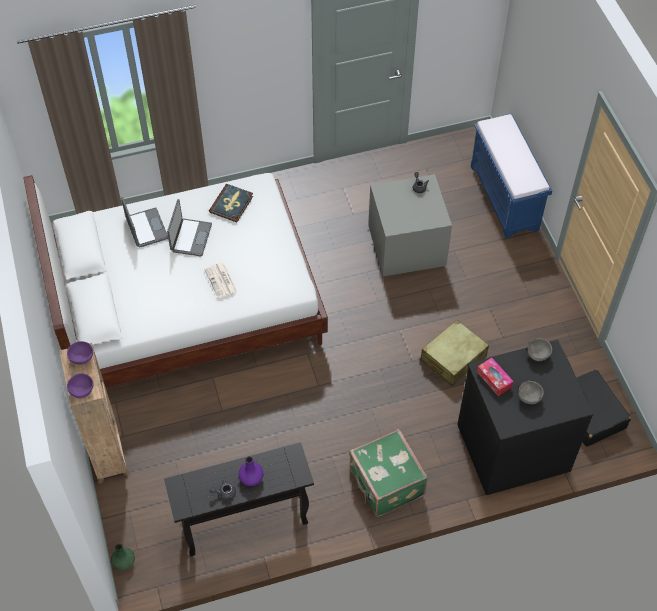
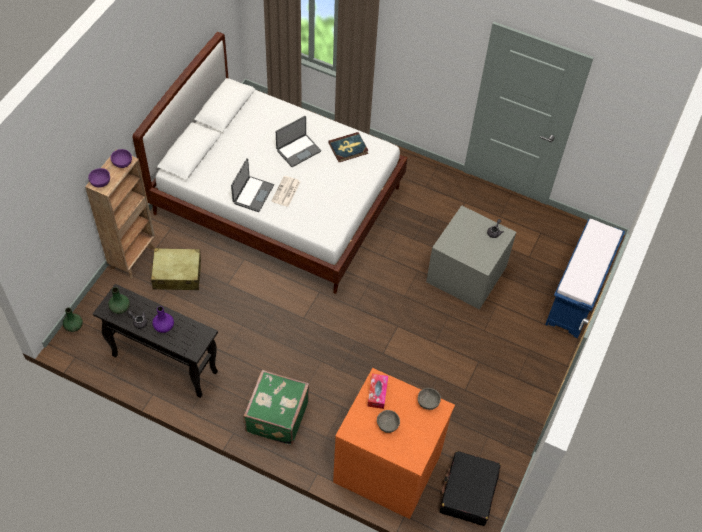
camera: 40 degrees right, 0 degrees up
(146, 228) = (277, 124): laptop -> laptop (252, 194)
(194, 495) = (120, 308): none -> green vase
(453, 358) = (412, 374): beige suitcase -> beige suitcase (177, 274)
(512, 446) = (388, 466): black dresser -> orange dresser

